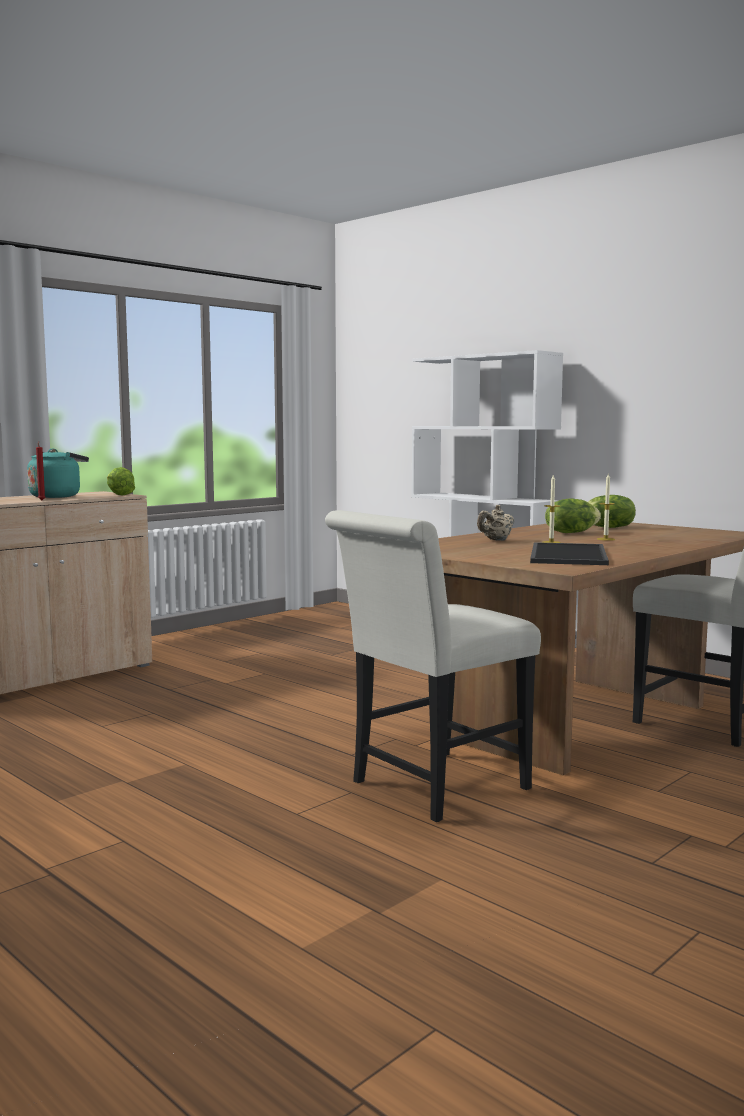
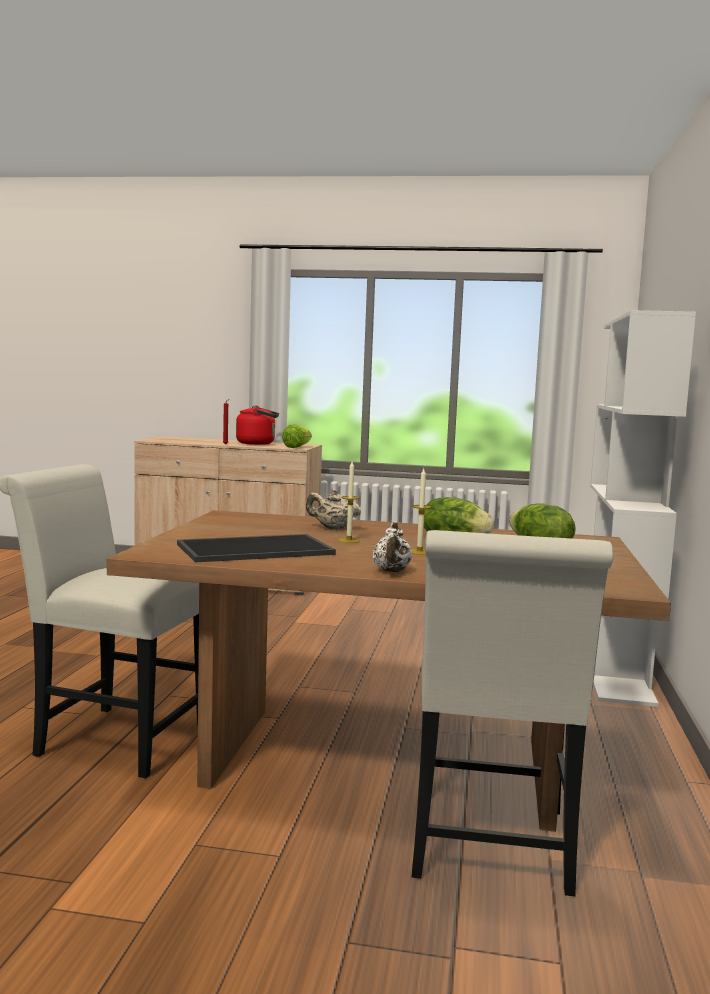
camera: 55 degrees right, 0 degrees up
(57, 496) = (258, 443): turquoise kettle -> red kettle
(667, 547) = (391, 571): none -> white teapot

